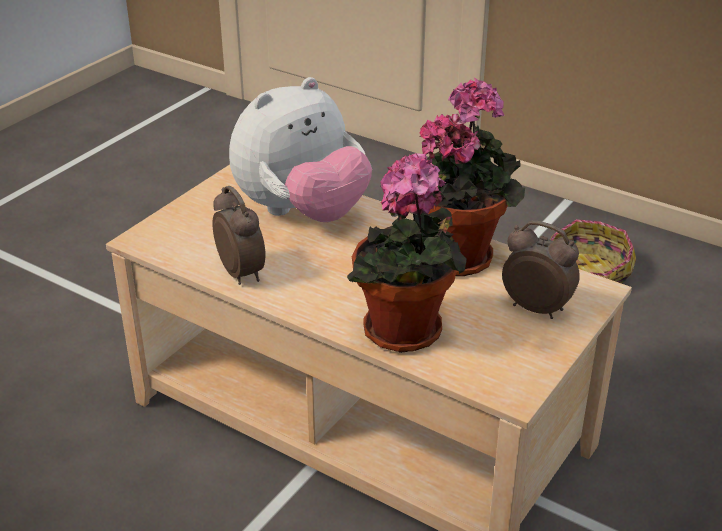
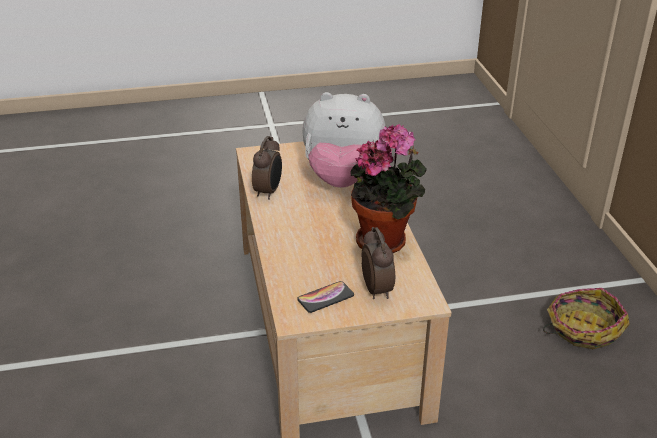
camera: 45 degrees right, 0 degrees up
(406, 335) = (291, 262): potted plant -> none
(504, 348) = (325, 297): none -> phone

